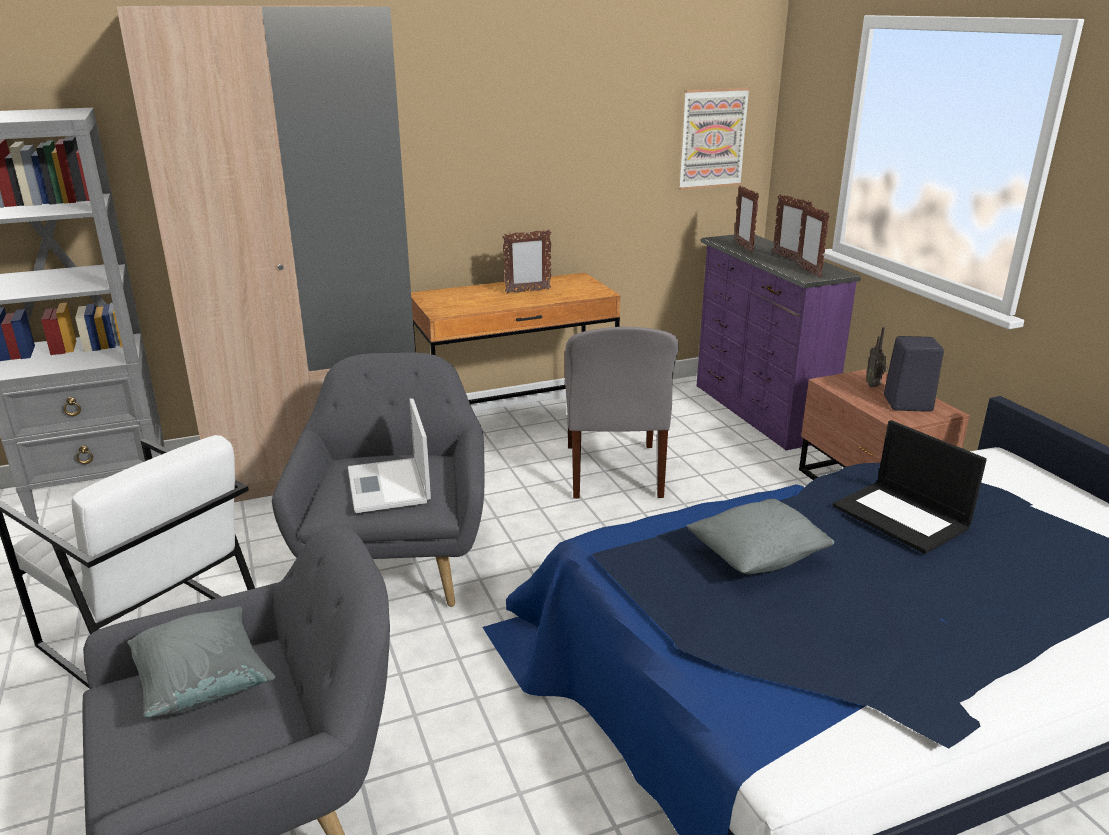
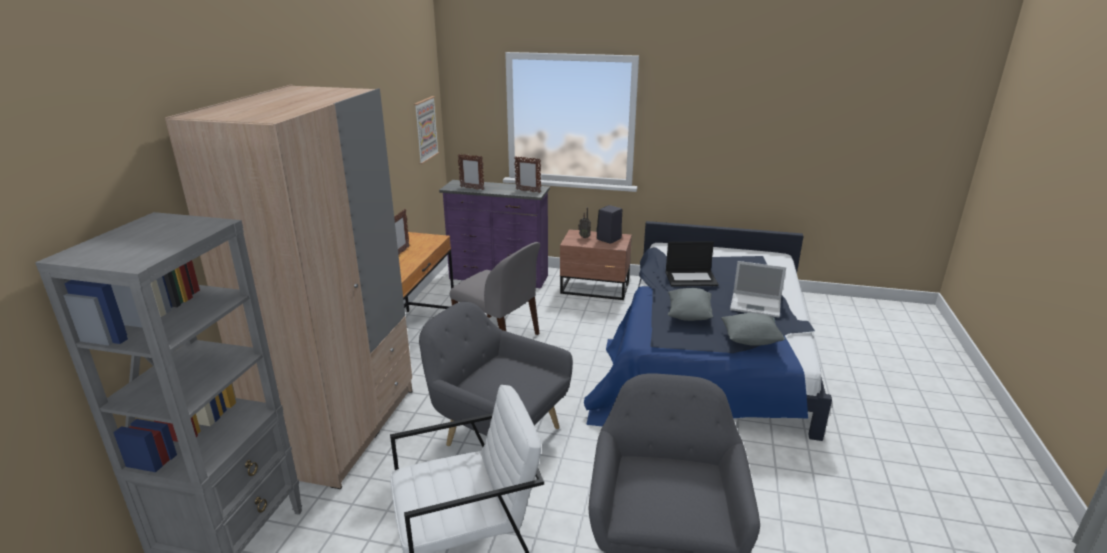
camera: 55 degrees left, 0 degrees up
(203, 685) = (652, 483): grey pillow -> grey pillow (751, 340)
(389, 486) = (518, 380): laptop -> laptop (756, 305)
(788, 258) = (504, 187): picture frame -> none

